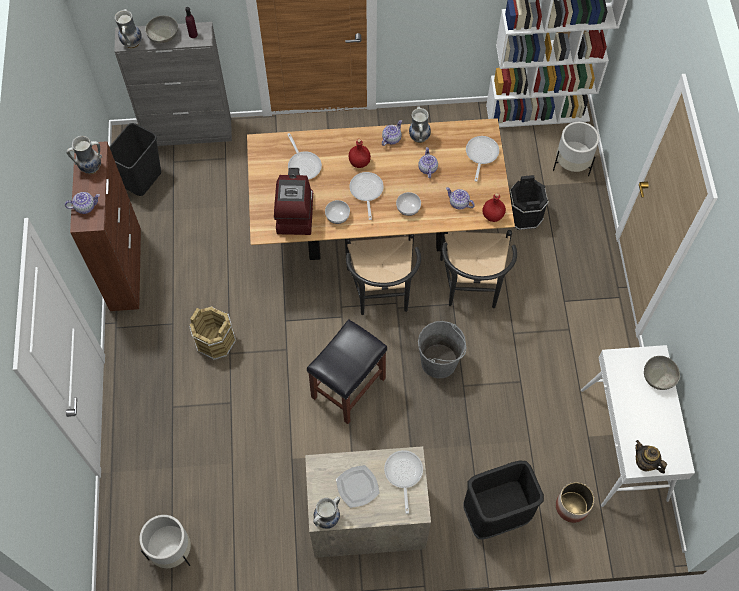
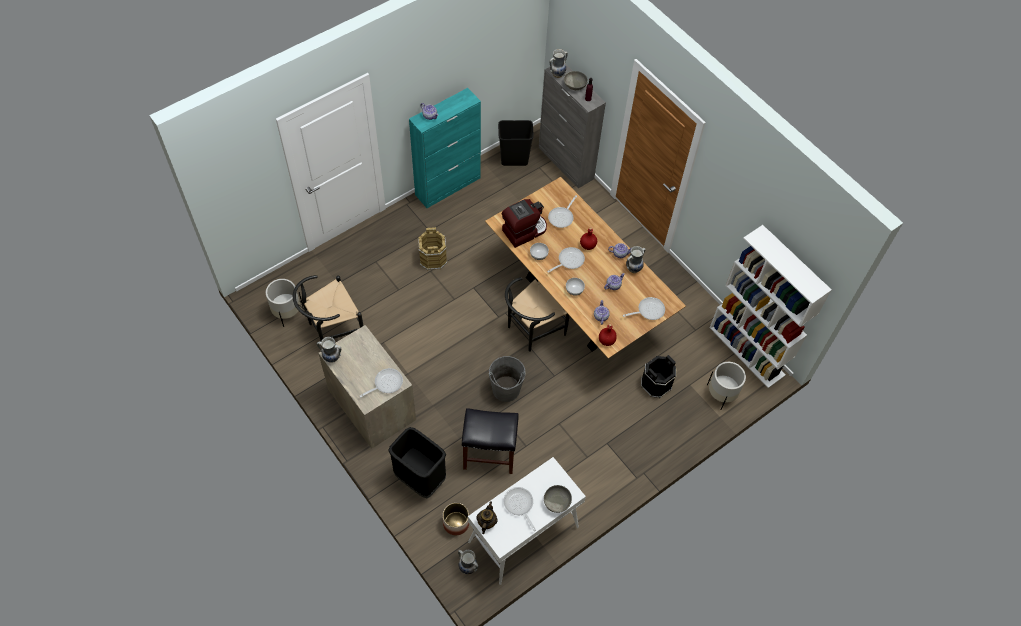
camera: 55 degrees right, 5 degrees down
(91, 167) = (457, 103): vase -> vase (468, 567)
(125, 268) = (448, 186): brown cabinet -> turquoise cabinet
(348, 389) = (451, 347): black stool -> black stool (488, 455)
(357, 487) = (362, 363): plate -> none
(471, 288) = (574, 381): black chair -> black chair (331, 330)
(642, 417) = (519, 505): none -> frying pan

